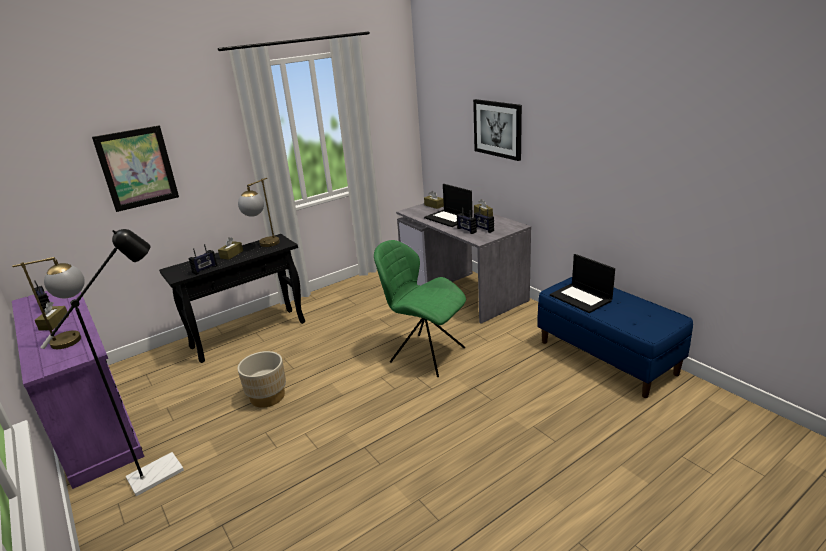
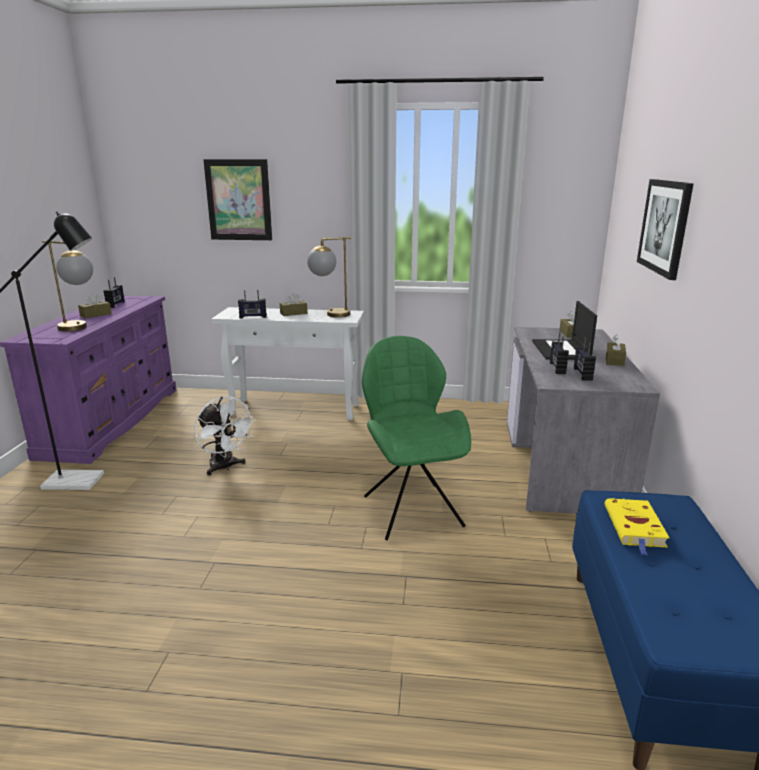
camera: 40 degrees right, 5 degrees down
(249, 334) = (296, 409): black console table -> white console table
(267, 396) = (225, 467): beige planter -> white fan
(581, 298) = (635, 528): laptop -> yellow book

